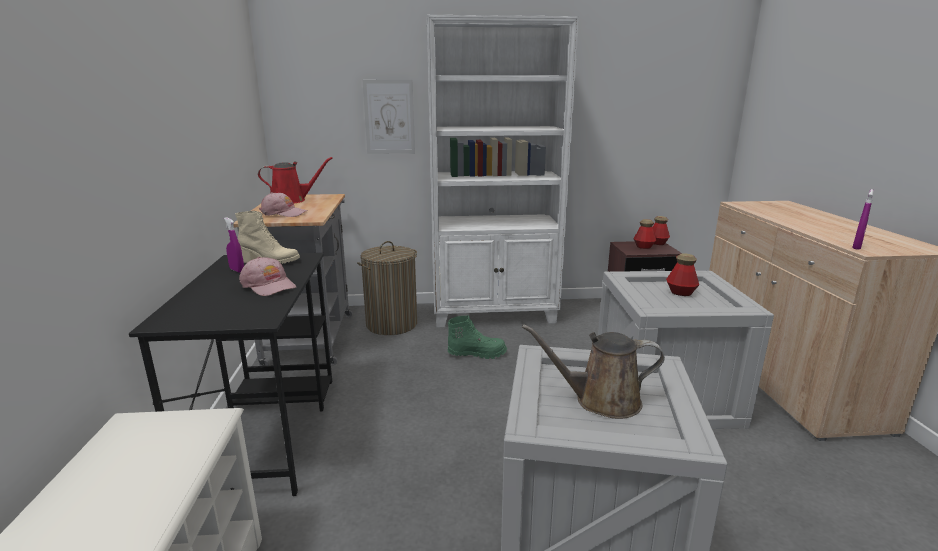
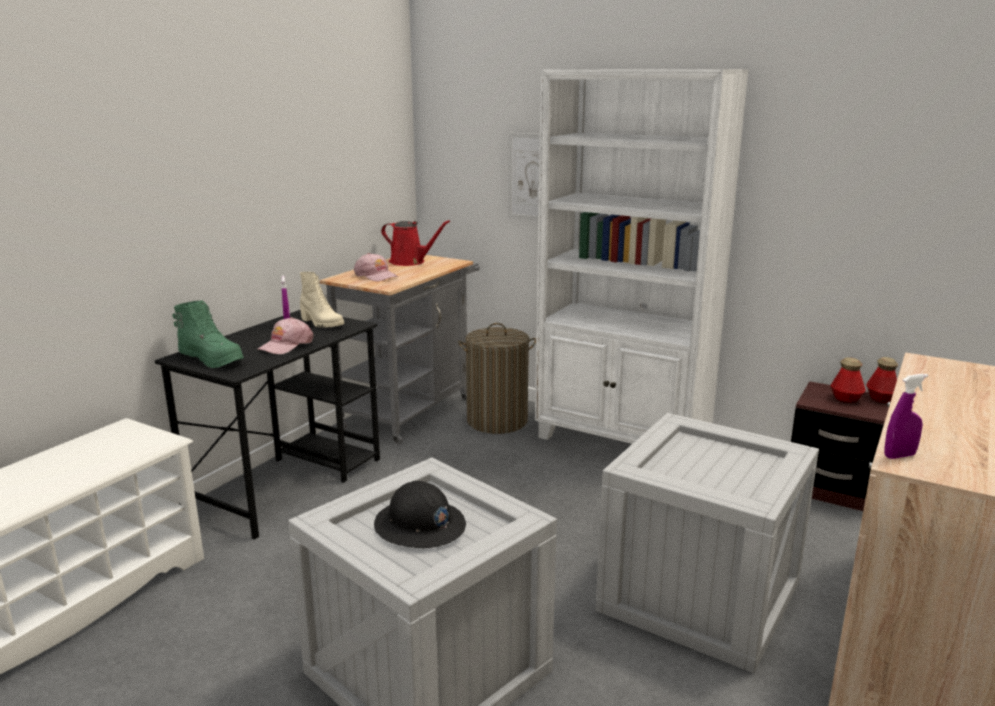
camera: 35 degrees right, 0 degrees up
(269, 285) = (286, 345): pink cap -> pink cap turned 45 degrees clockwise
(477, 353) = (544, 478): green boot -> green boot (212, 359)
(601, 400) = (419, 526): brown watering can -> black hard hat
(680, 293) = (723, 463): bottle -> none

